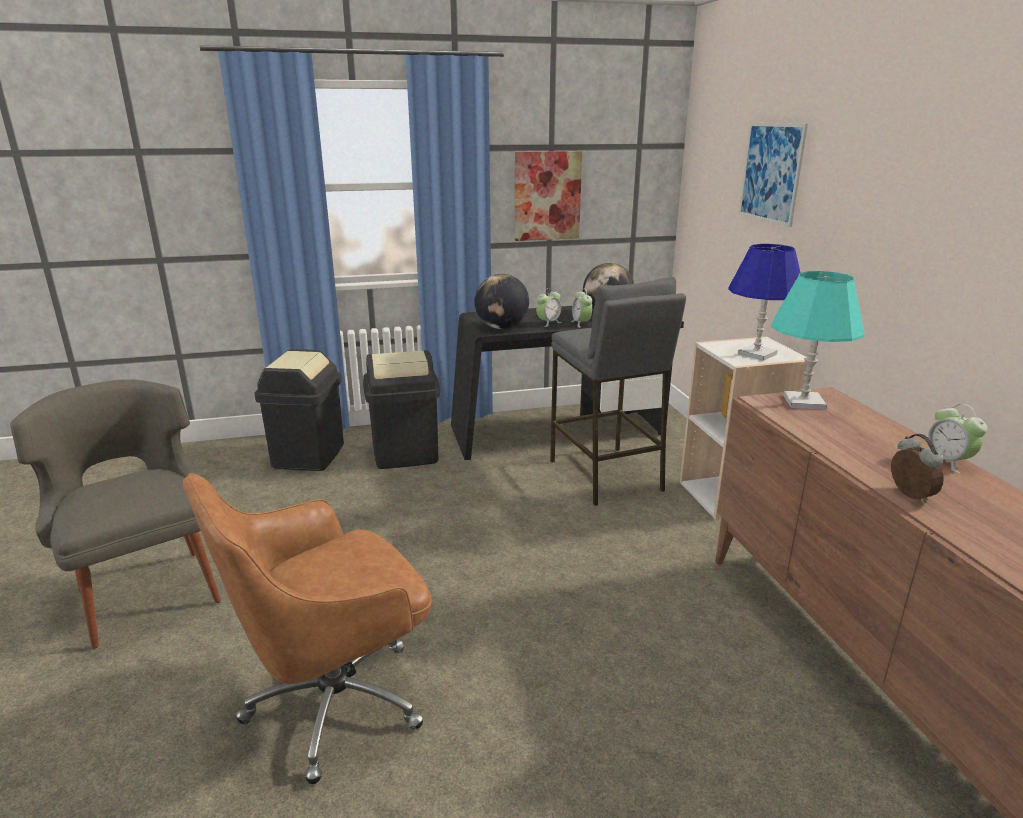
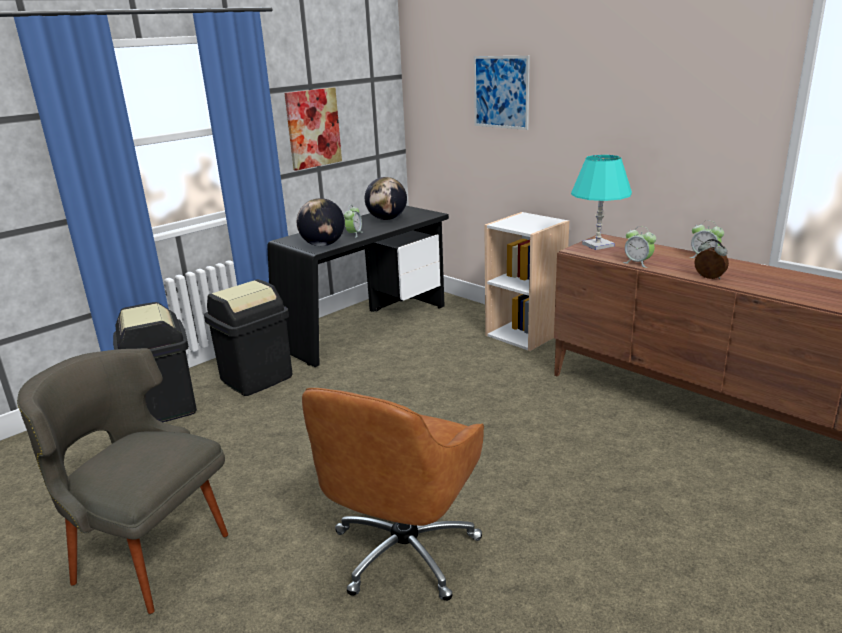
camera: 30 degrees left, 0 degrees up
(581, 323) = (379, 229): alarm clock -> alarm clock (638, 263)
(605, 475) = (431, 346): grey stool -> none
(756, 354) = (532, 223): blue table lamp -> none

